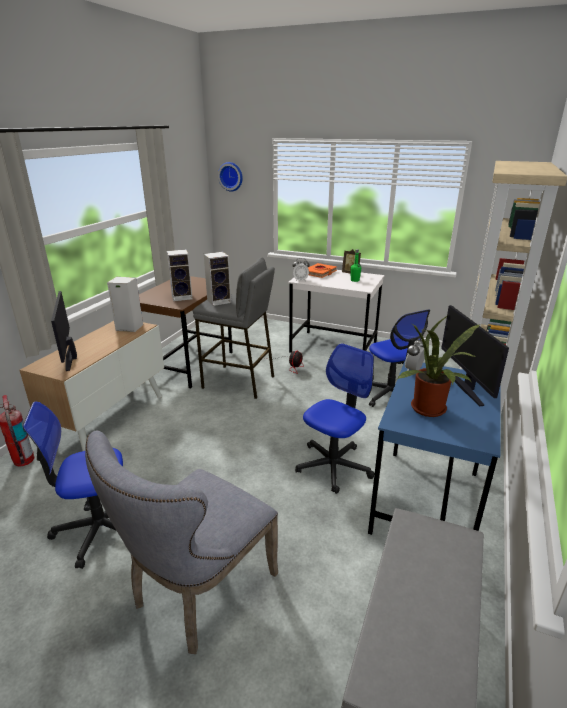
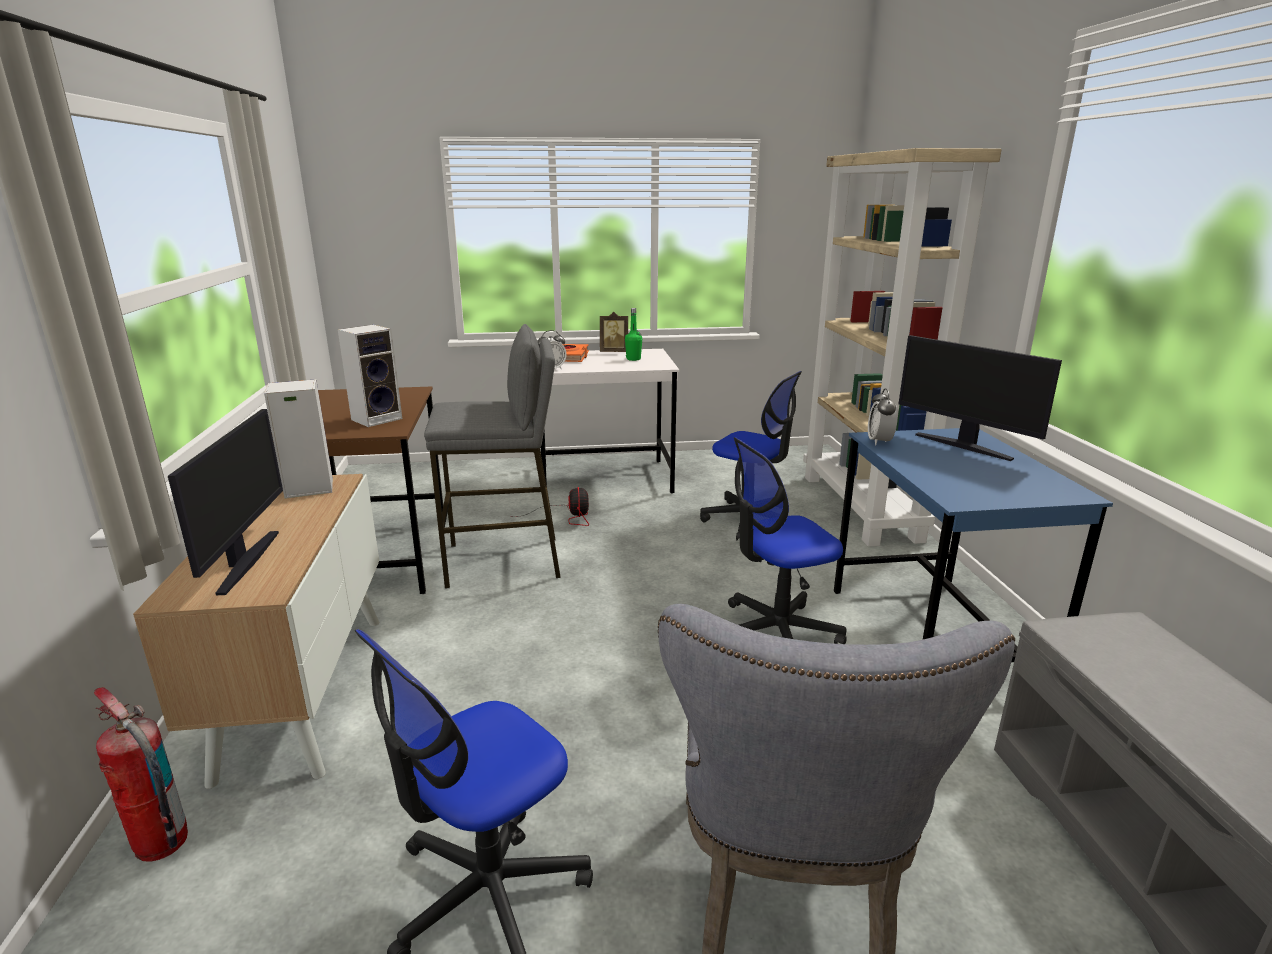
camera: 30 degrees left, 5 degrees down
(71, 357) = (245, 561): monitor -> monitor turned 135 degrees counterclockwise
(220, 301) = (464, 412): speaker -> none
(231, 176) = (359, 208): wall clock -> none
(333, 466) = (776, 633): office chair -> office chair turned 120 degrees counterclockwise
(430, 411) = (972, 478): potted plant -> none

